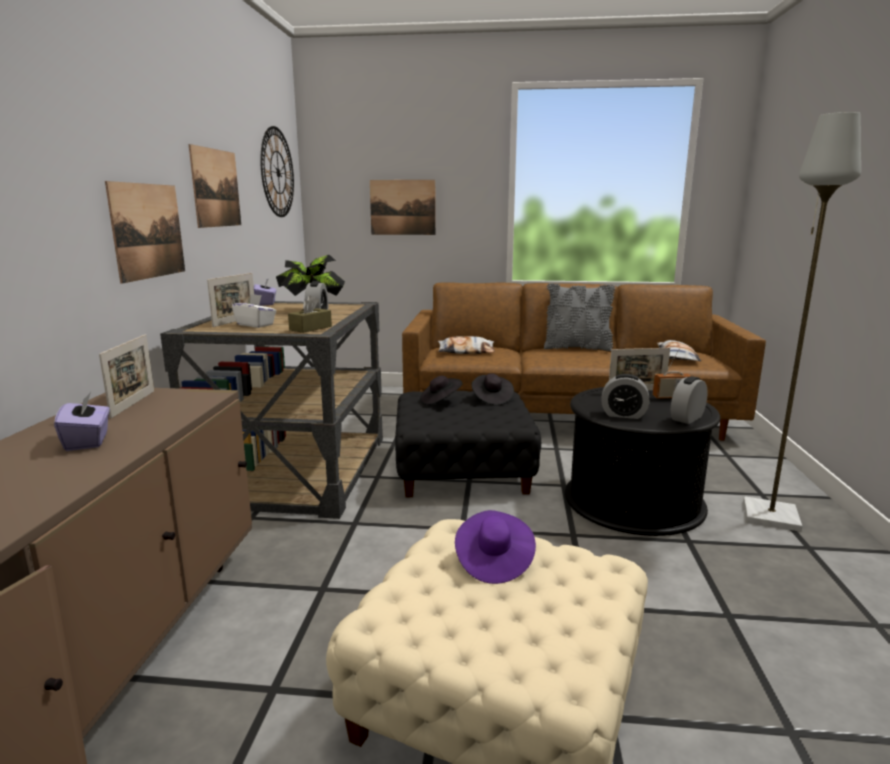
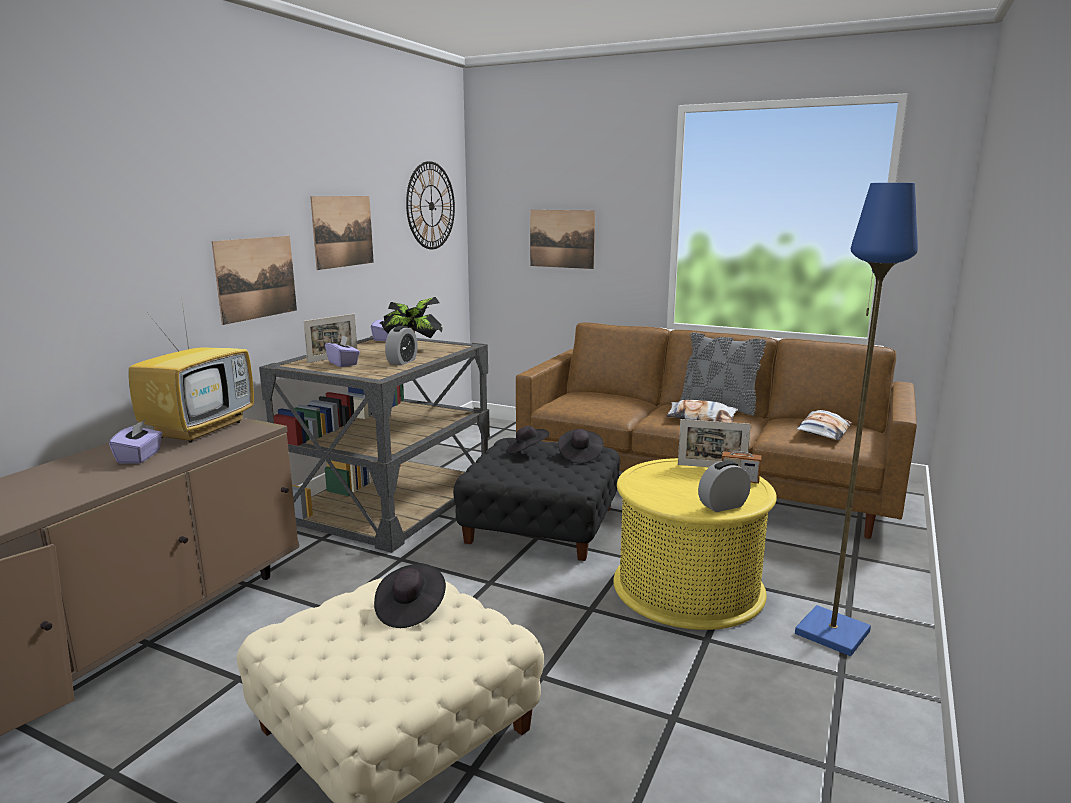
camera: 20 degrees right, 0 degrees up
(133, 404) = (201, 429): picture frame -> television
(255, 325) = (343, 363): white tissue box -> purple tissue box
(310, 328) = (380, 372): brown tissue box -> none
(466, 351) = (590, 400): pillow -> pillow (701, 418)
(493, 562) = (410, 610): purple hat -> black hat
(623, 415) = (660, 492): alarm clock -> none
(633, 501) = (688, 587): black coffee table -> yellow coffee table
(770, 516) = (830, 633): grey floor lamp -> blue floor lamp

